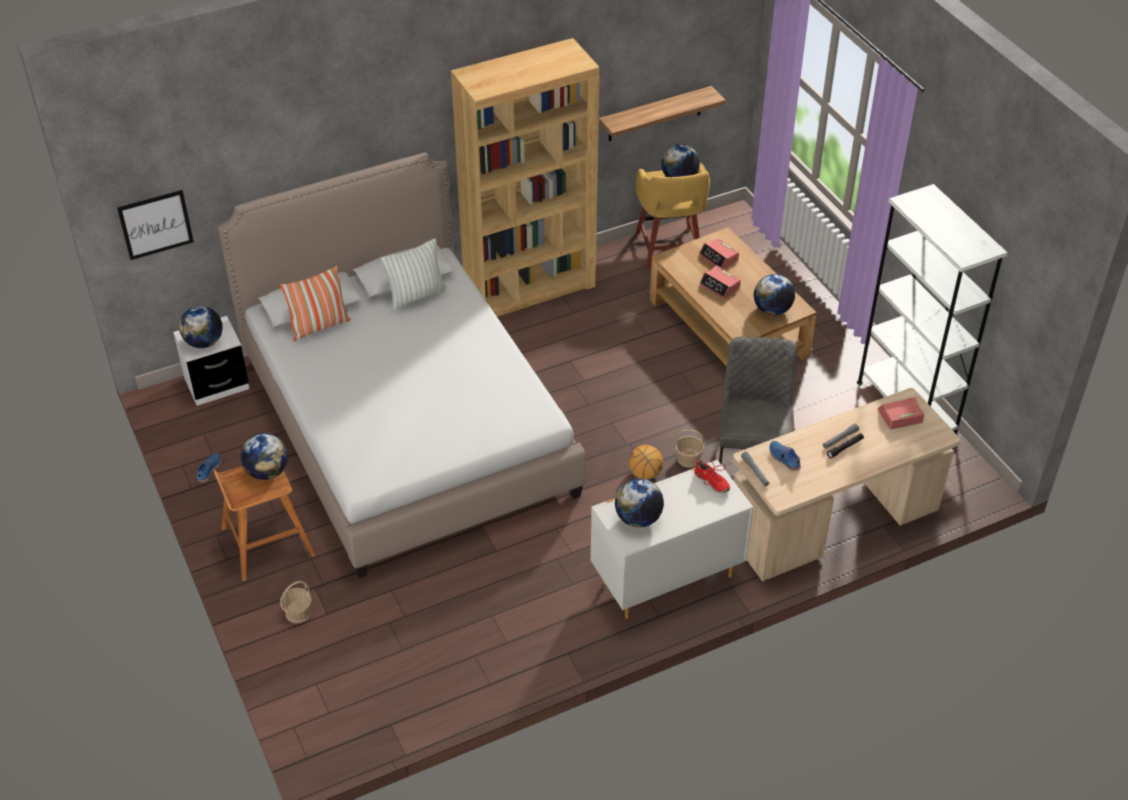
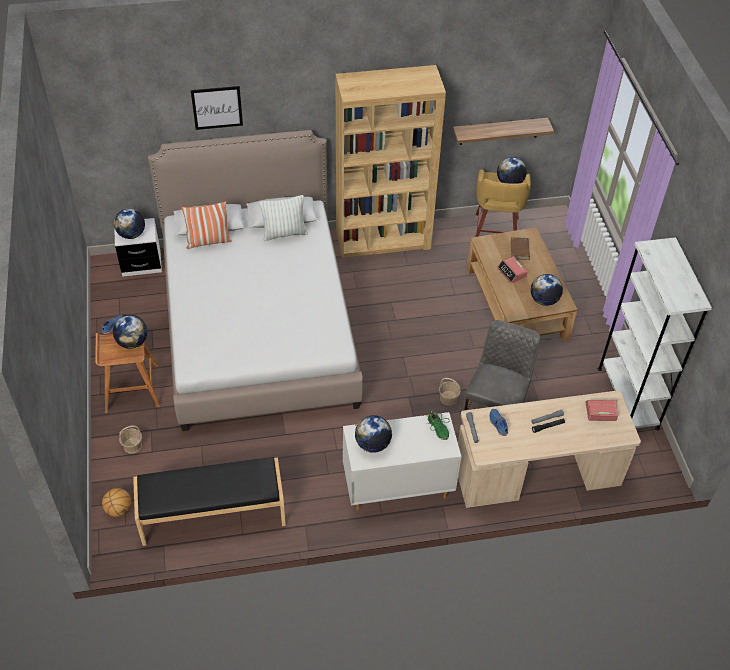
camera: 15 degrees right, 5 degrees up
(155, 224) = (104, 146): picture -> picture (217, 107)
(441, 671) = (213, 515): none -> black bench
(645, 473) = (412, 402): basketball -> basketball (118, 509)
(711, 482) = (438, 428): red shoe -> green shoe
(719, 258) = (520, 250): alarm clock -> brown book

